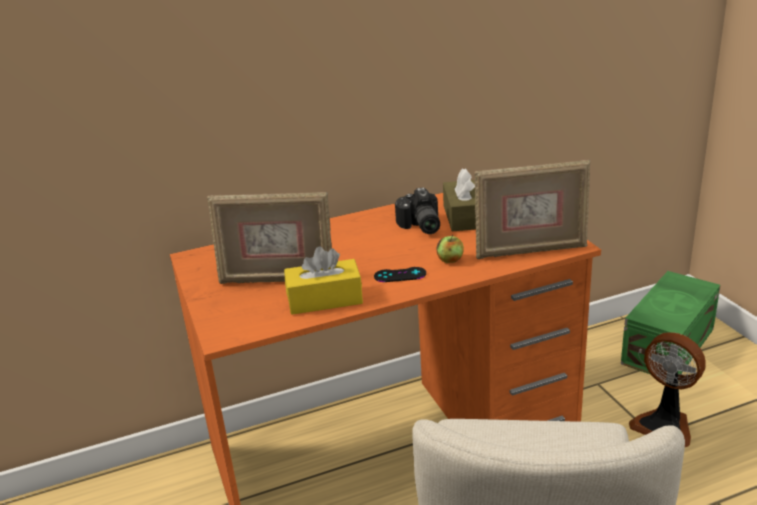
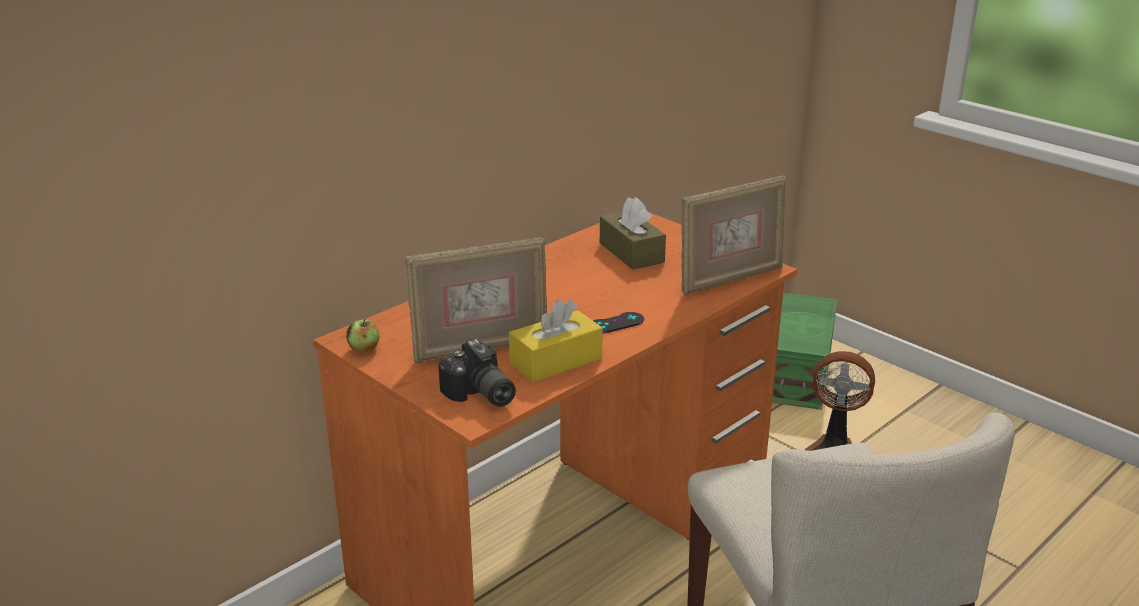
camera: 25 degrees left, 0 degrees up
(420, 227) = (593, 269): camera -> camera (479, 395)
(450, 260) = (656, 300): apple -> apple (364, 349)

